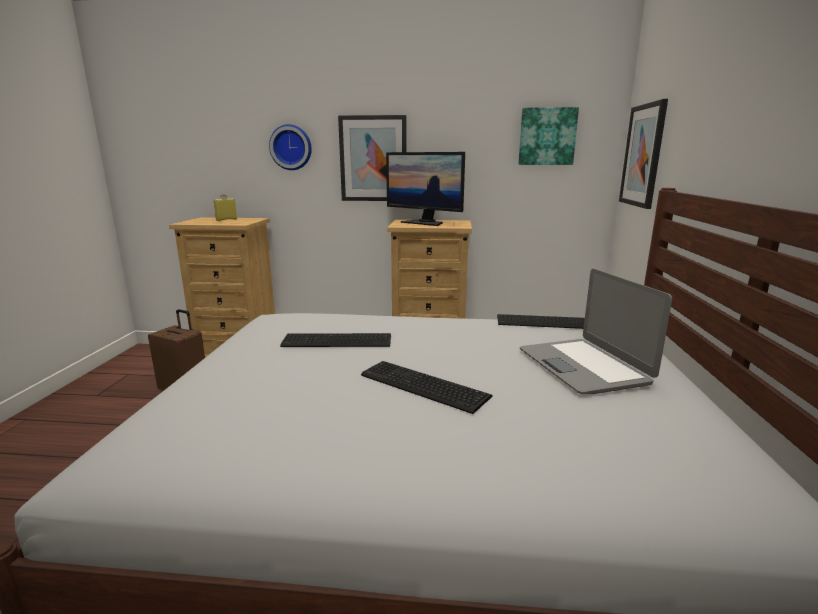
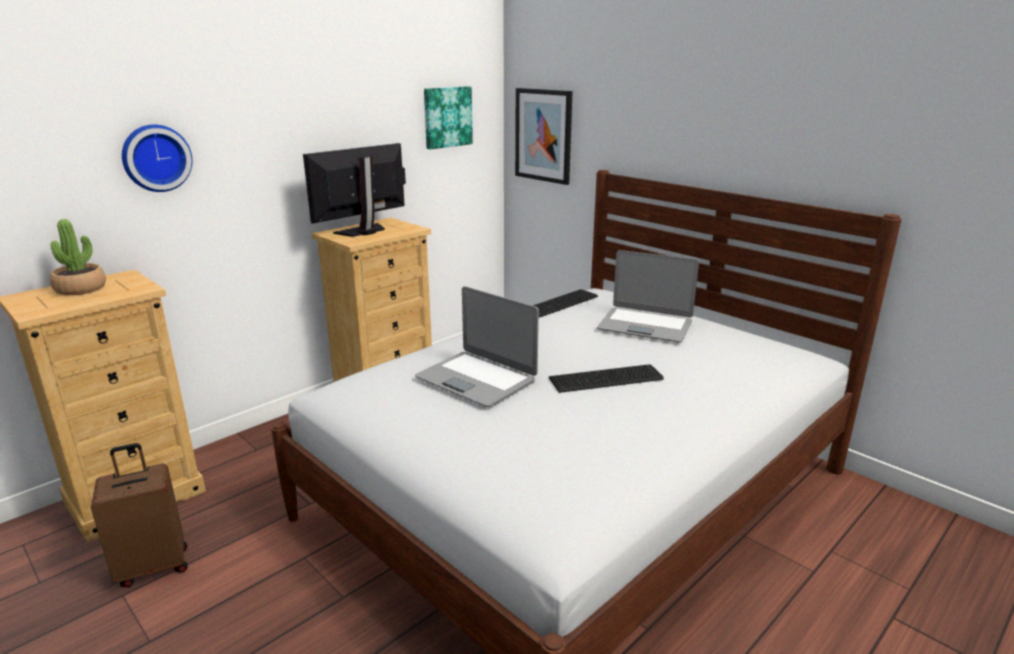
camera: 50 degrees left, 5 degrees up
(226, 219) = (81, 289): yellow bottle -> potted plant
(338, 341) = (476, 379): keyboard -> laptop
(373, 159) = (275, 160): picture -> none
(424, 223) = (363, 231): monitor -> monitor turned 150 degrees clockwise

